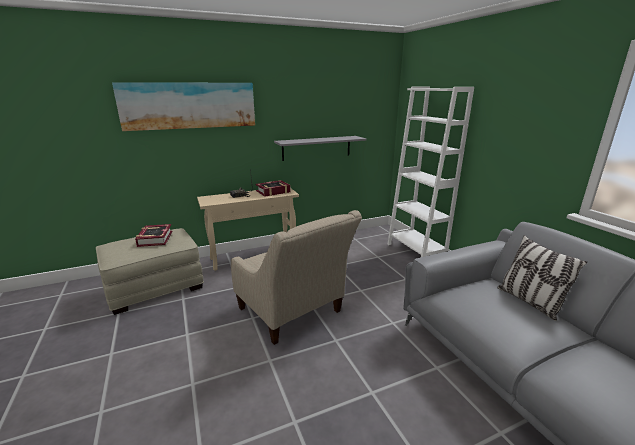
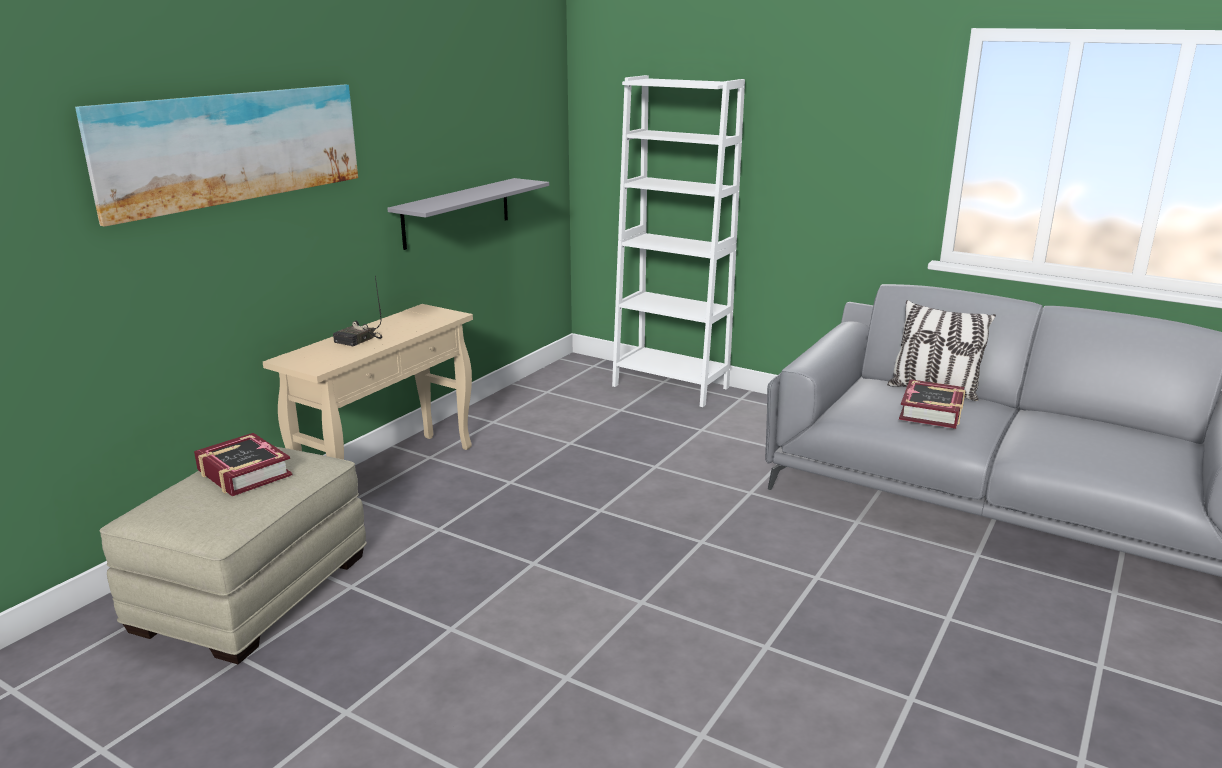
camera: 35 degrees left, 0 degrees up
(273, 191) = (413, 319): book -> book (931, 411)
(293, 313) = (594, 533): beige armchair -> none

